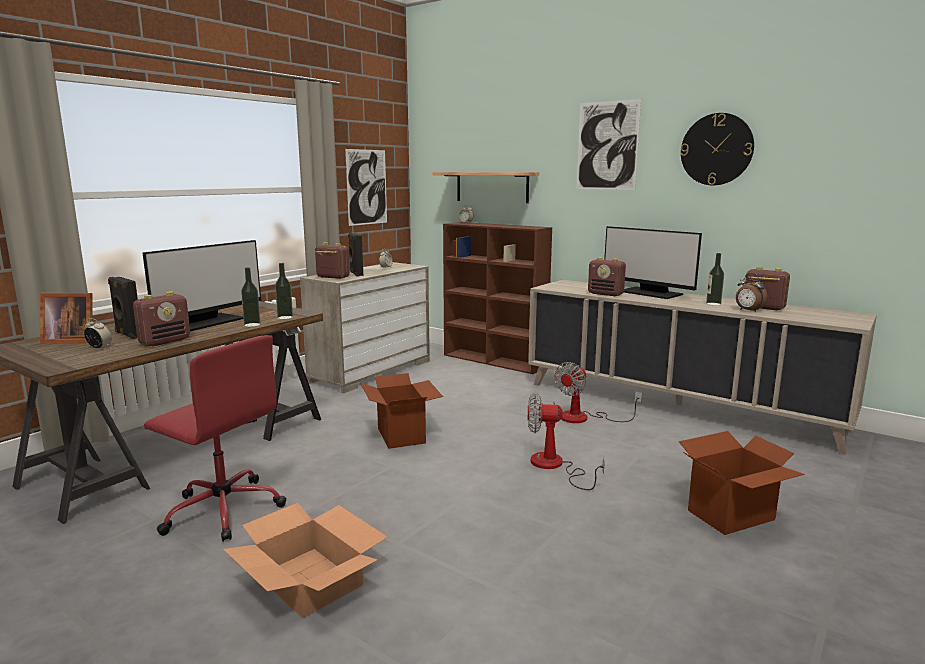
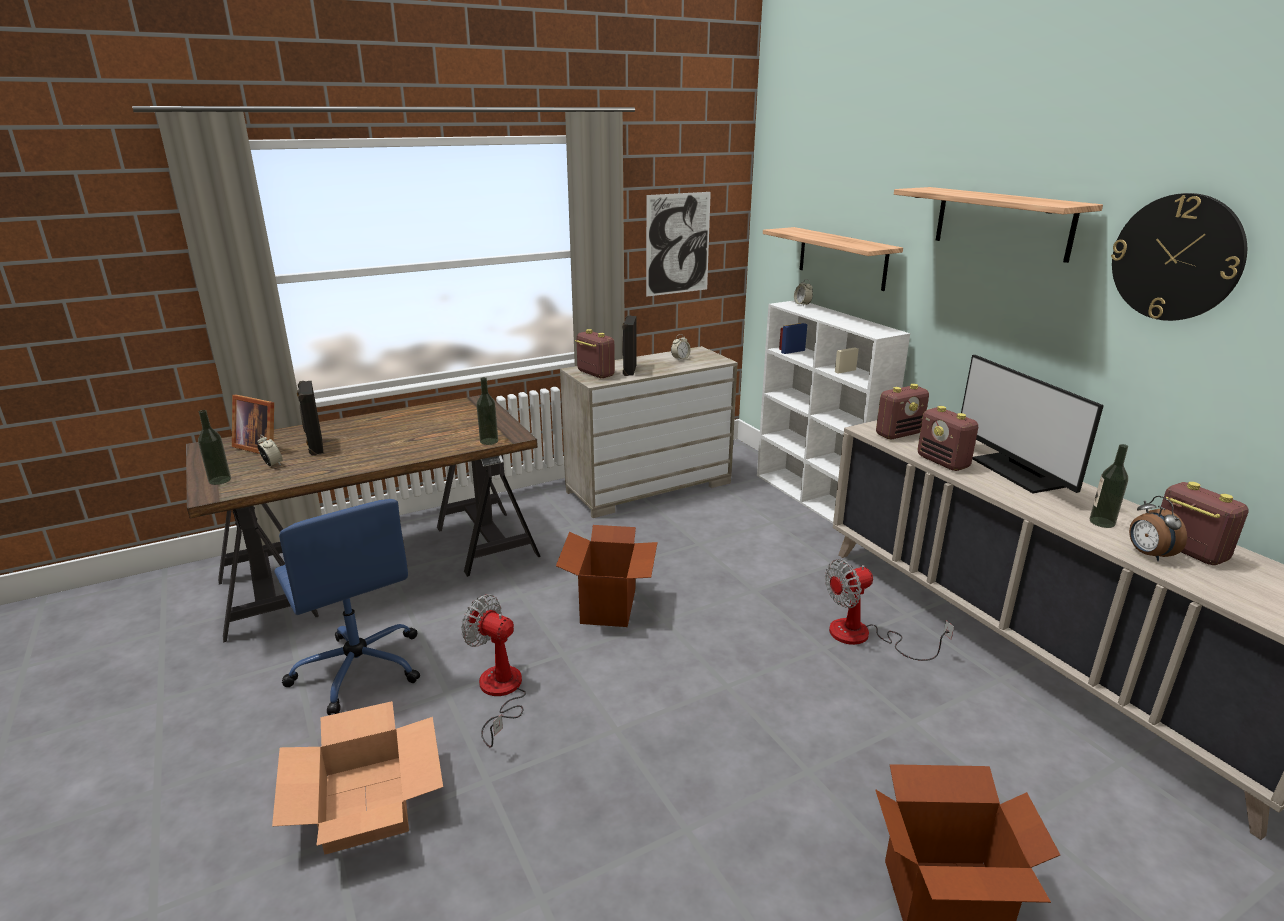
camera: 25 degrees right, 10 degrees up
(165, 341) = (335, 466): radio -> radio (899, 434)
(206, 322) = (404, 436): monitor -> none
(222, 509) = (359, 668): red office chair -> blue office chair
(252, 325) = (443, 450): bottle -> bottle (219, 480)
(495, 361) = (816, 499): brown bookcase -> white bookcase
(554, 466) = (757, 715): fan -> fan (500, 693)
(607, 146) = (1002, 223): picture -> shelf

